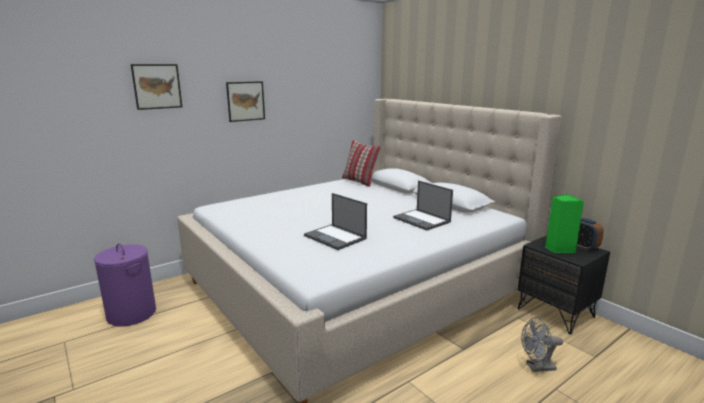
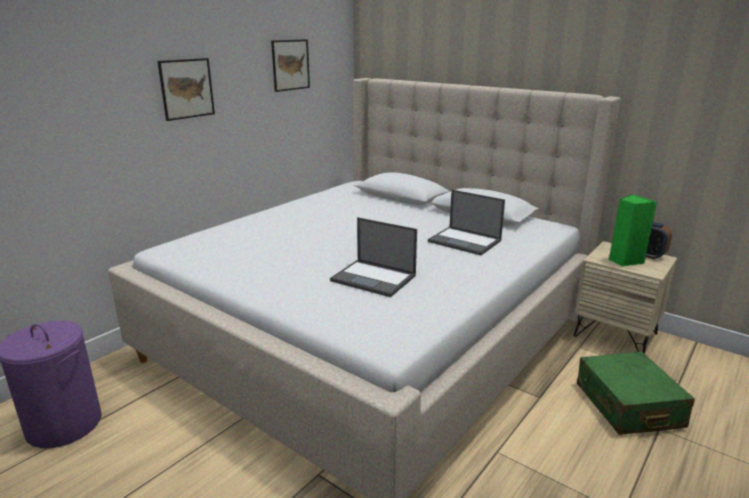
camera: 15 degrees left, 5 degrees up
(157, 86) = (55, 70): picture -> picture (290, 65)
(359, 181) = (347, 193): pillow -> none
(536, 367) = (628, 405): grey fan -> green suitcase
(556, 313) = (615, 335): black nightstand -> beige nightstand

